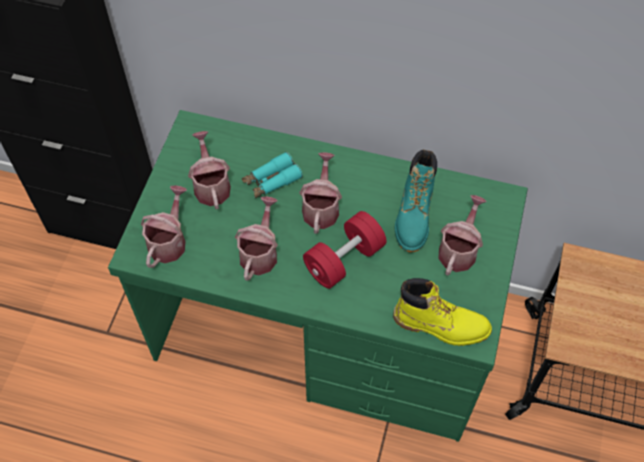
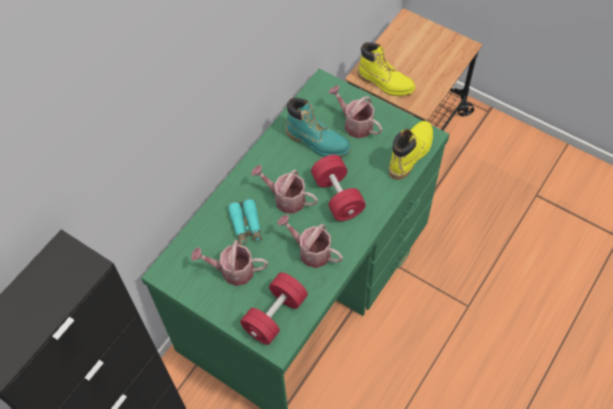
camera: 70 degrees left, 0 degrees up
(169, 241) = (275, 315): watering can -> red dumbbell
(581, 291) = (385, 83): none -> yellow boot

